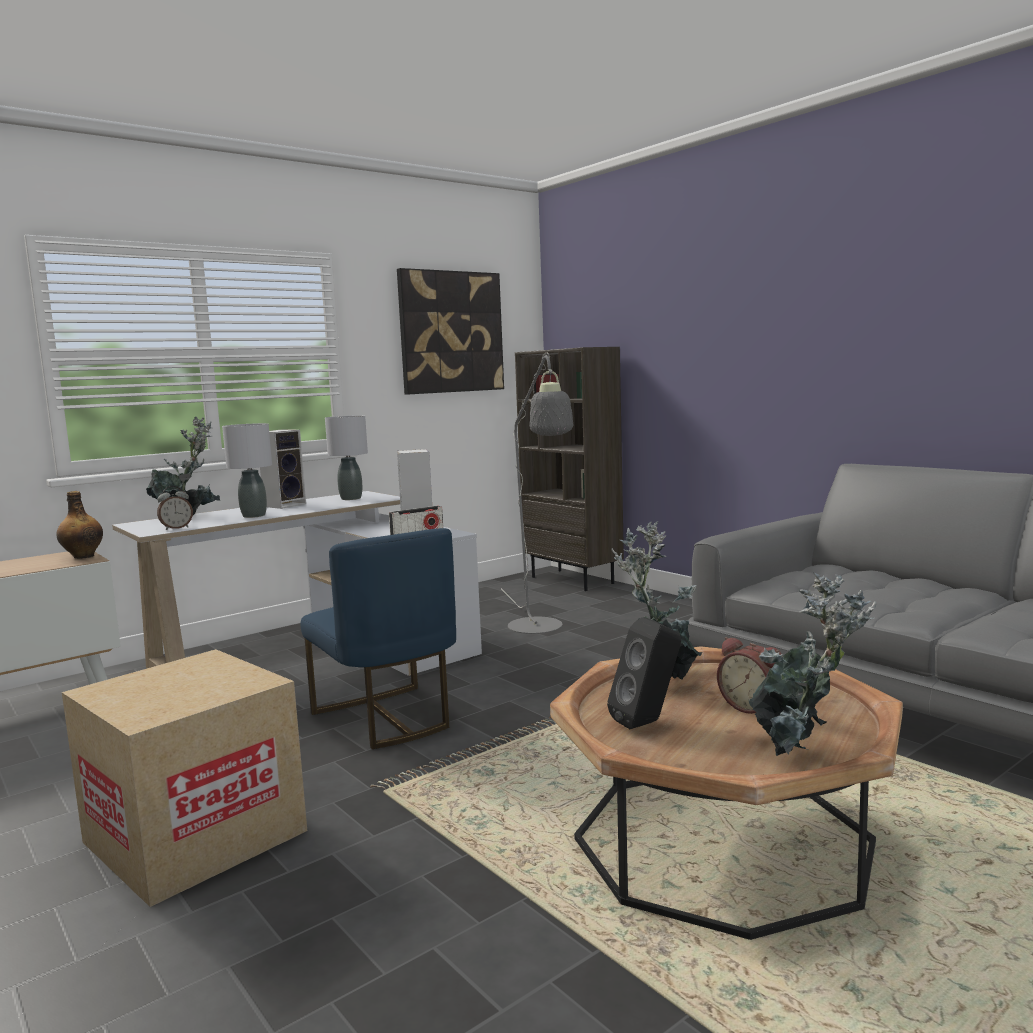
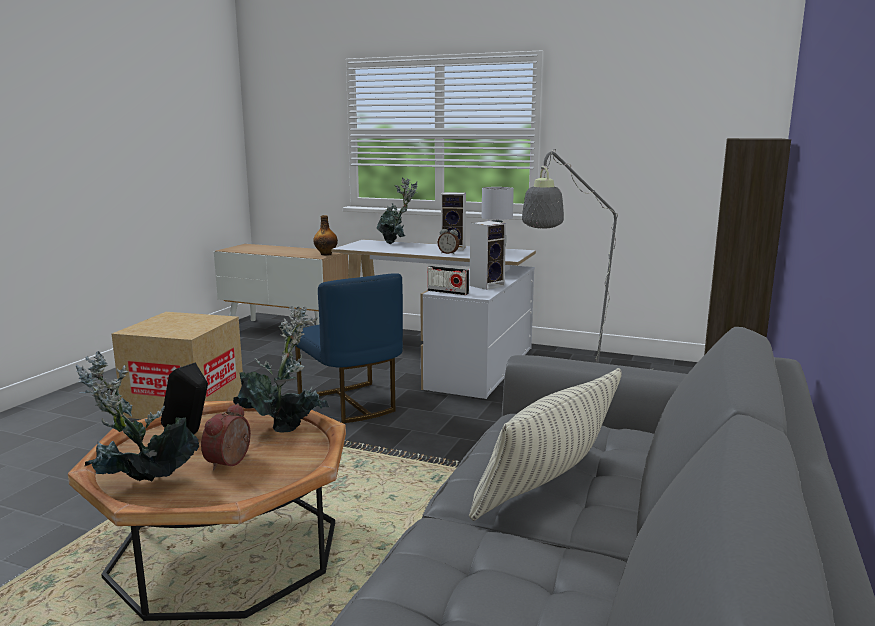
camera: 60 degrees right, 5 degrees up
(176, 528) = (359, 248): alarm clock -> alarm clock (448, 253)
(253, 515) = (410, 250): grey table lamp -> none
(386, 718) = (351, 403): blue chair -> blue chair turned 60 degrees counterclockwise
(451, 332) = (659, 116): picture -> none
(910, 597) = (546, 487): none -> pillow

